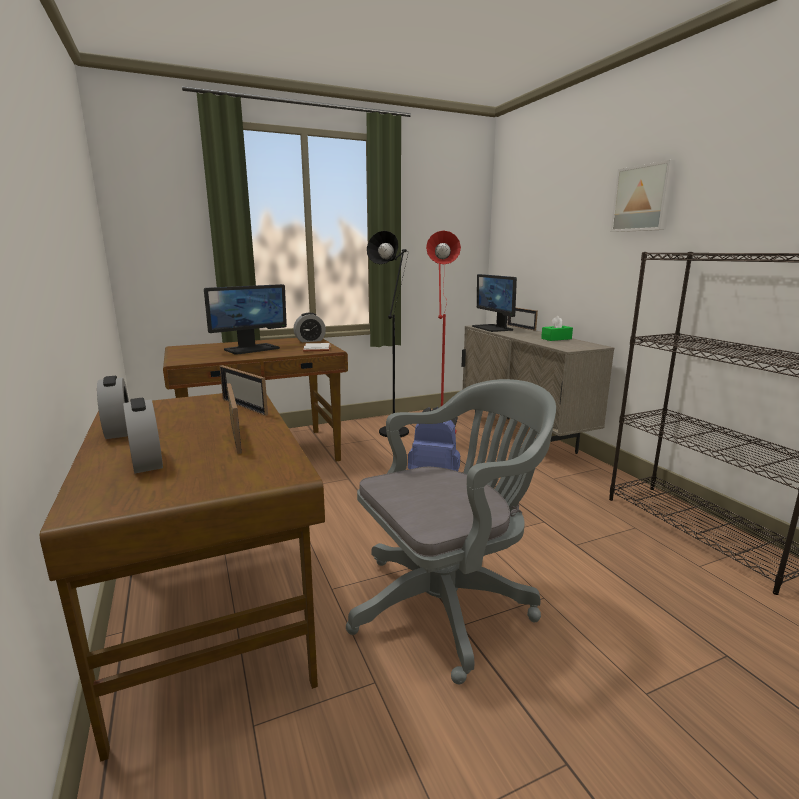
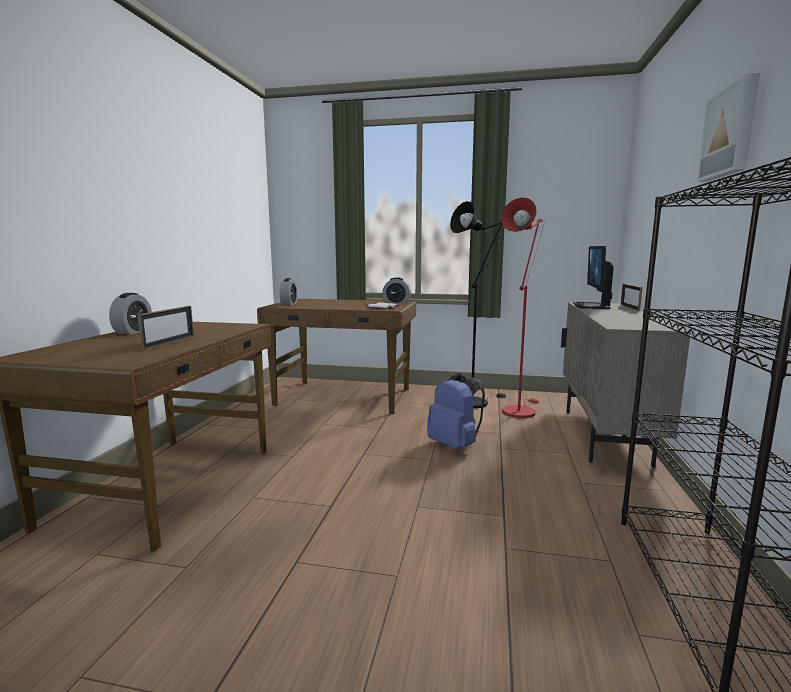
camera: 35 degrees right, 5 degrees down
(147, 462) = (96, 345): alarm clock -> alarm clock (289, 304)
(244, 407) = (224, 330): picture frame -> none
(251, 349) = (339, 304): monitor -> none
(448, 602) = (313, 542): grey office chair -> none
(556, 339) = (637, 318): green tissue box -> none

